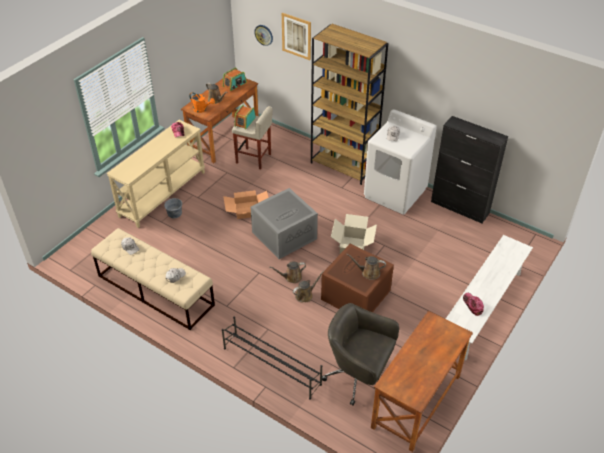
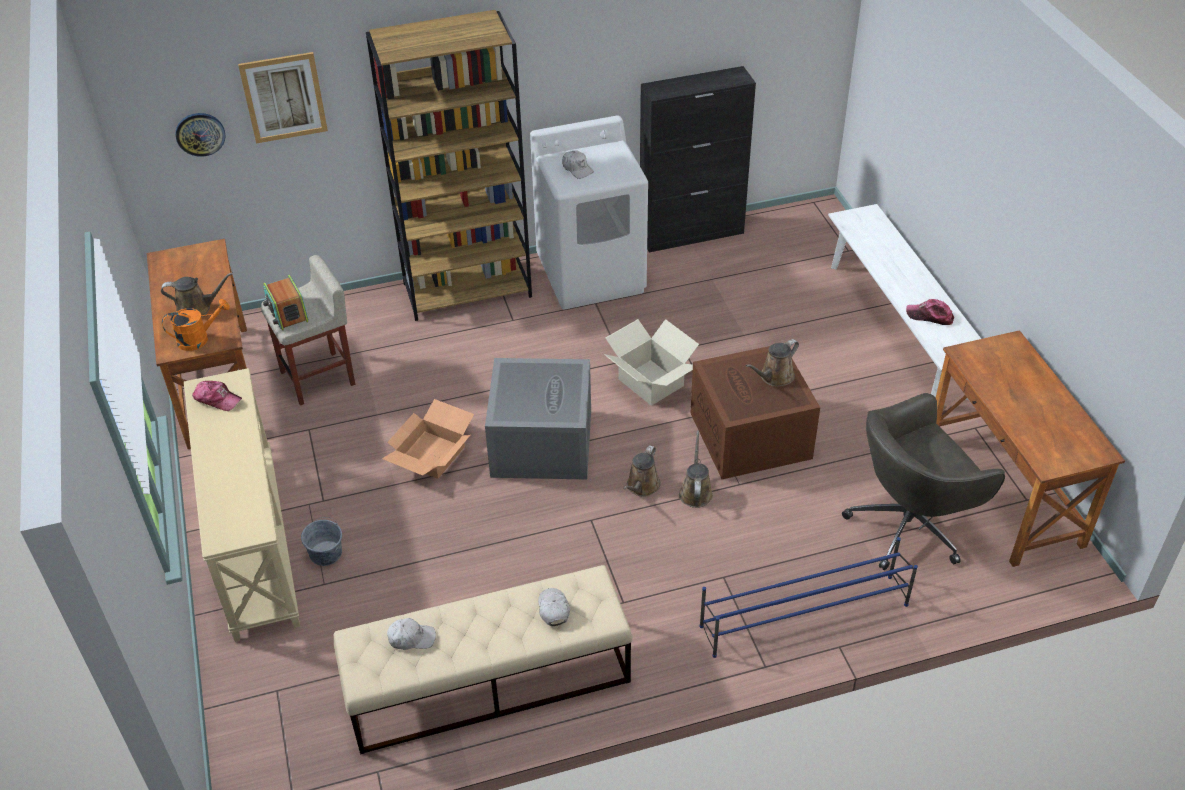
camera: 50 degrees left, 0 degrees up
(234, 84) = (188, 265): radio -> none
(271, 365) = (803, 615): black shoe rack -> blue shoe rack

